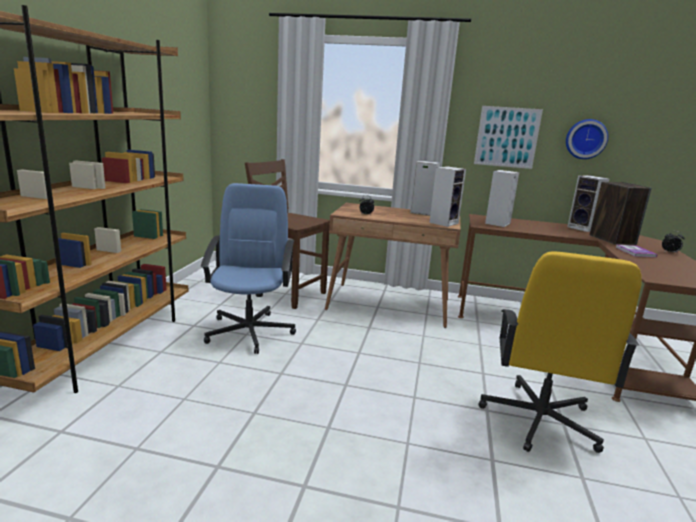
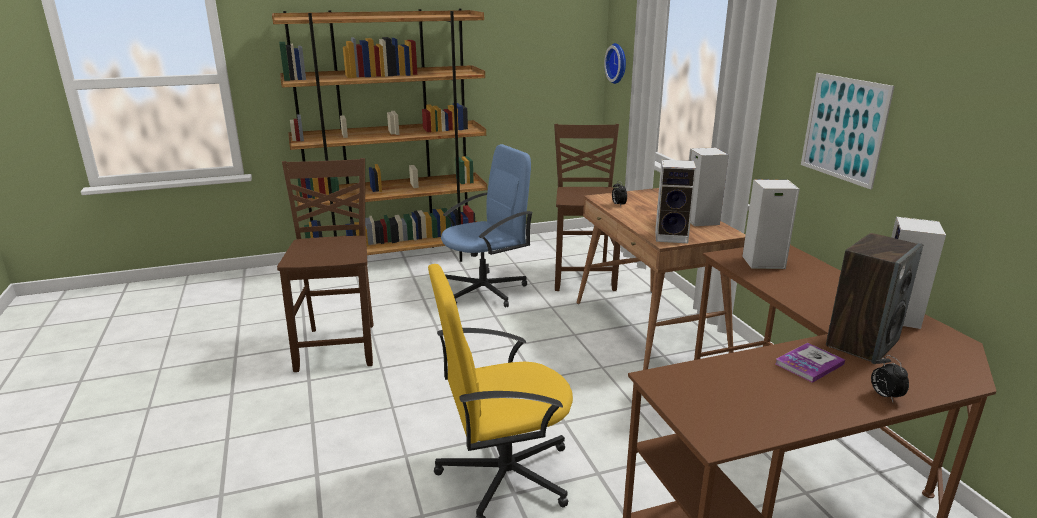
camera: 60 degrees right, 5 degrees up
(251, 441) = (339, 346): none -> brown chair
(585, 139) = (957, 150): wall clock -> wall clock (618, 63)

